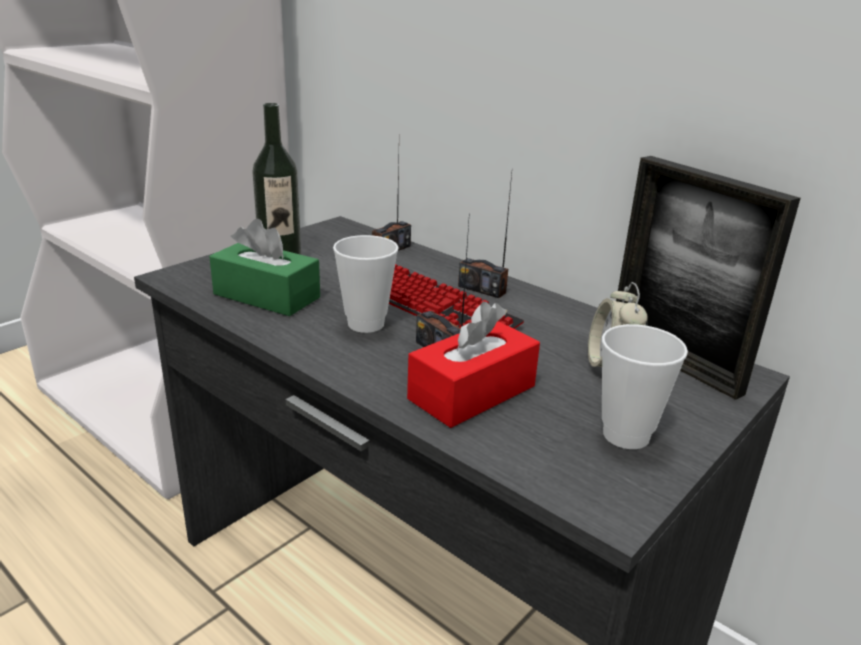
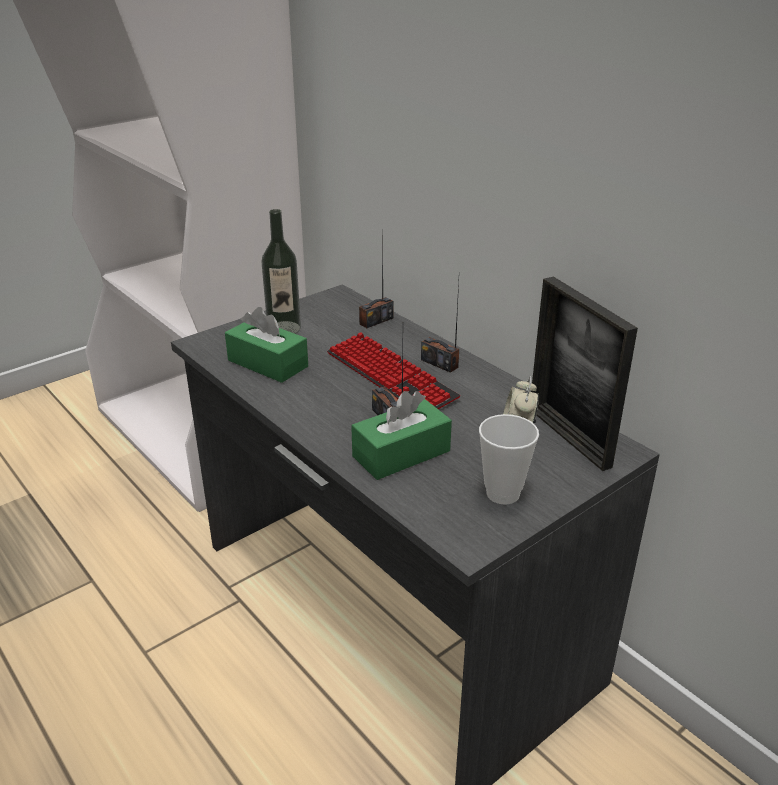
camera: 10 degrees right, 5 degrees up
(366, 324) = (338, 392): cup -> none
(472, 392) = (401, 454): red tissue box -> green tissue box

